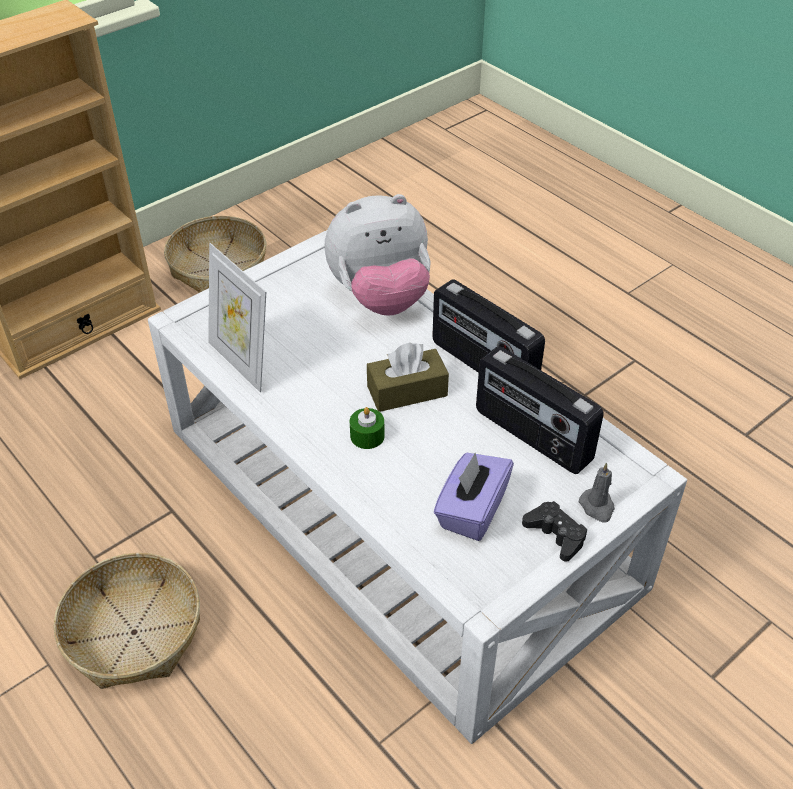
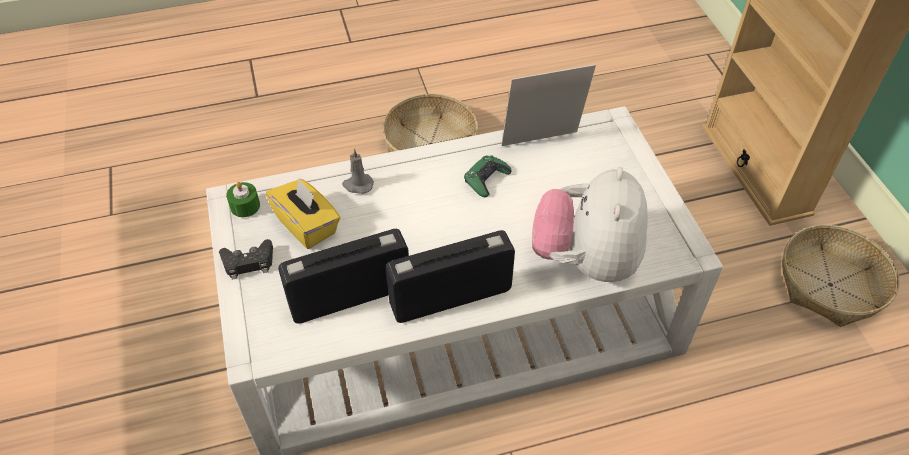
camera: 115 degrees right, 5 degrees up
(316, 390) = (486, 179): none -> green game controller
(367, 436) = (419, 193): green candle -> green candle (245, 206)
(407, 391) = (452, 234): brown tissue box -> none
(471, 510) = (307, 225): purple tissue box -> yellow tissue box
(597, 507) = (251, 302): grey candle -> grey candle (357, 185)

